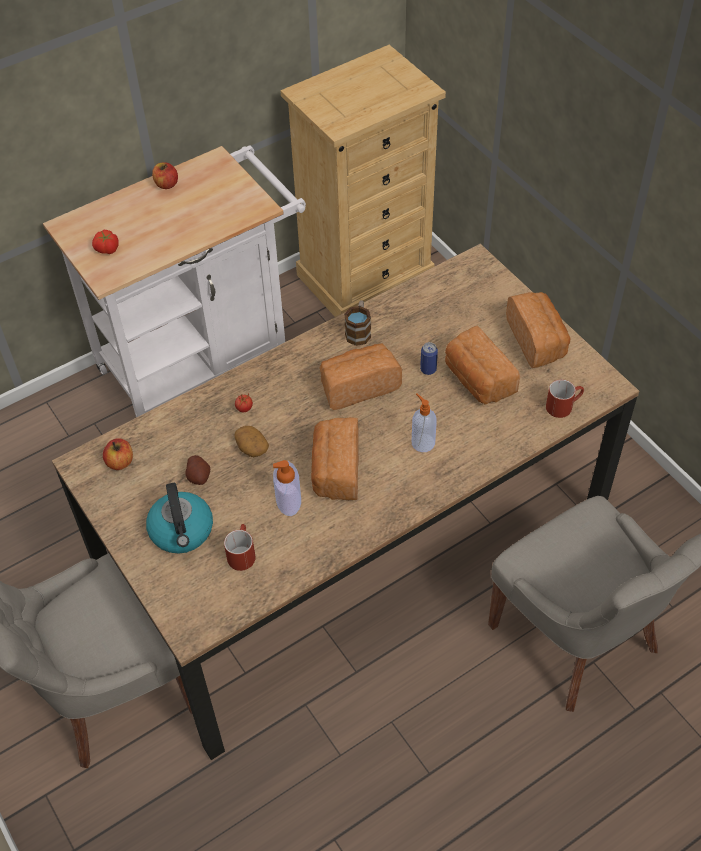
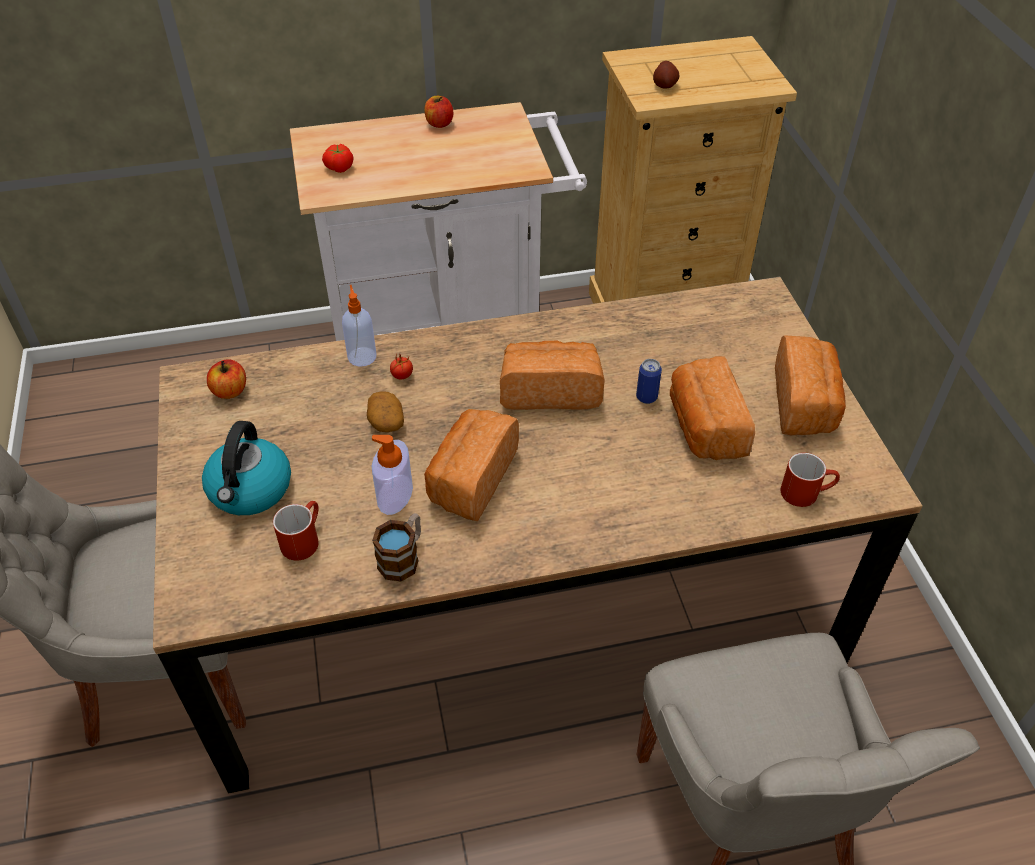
camera: 20 degrees right, 5 degrees down
(198, 476) = (306, 434): potato -> potato (665, 85)
(359, 331) = (582, 331): mug -> mug (403, 557)
(422, 442) = (597, 479): soap dispenser -> soap dispenser (362, 356)

